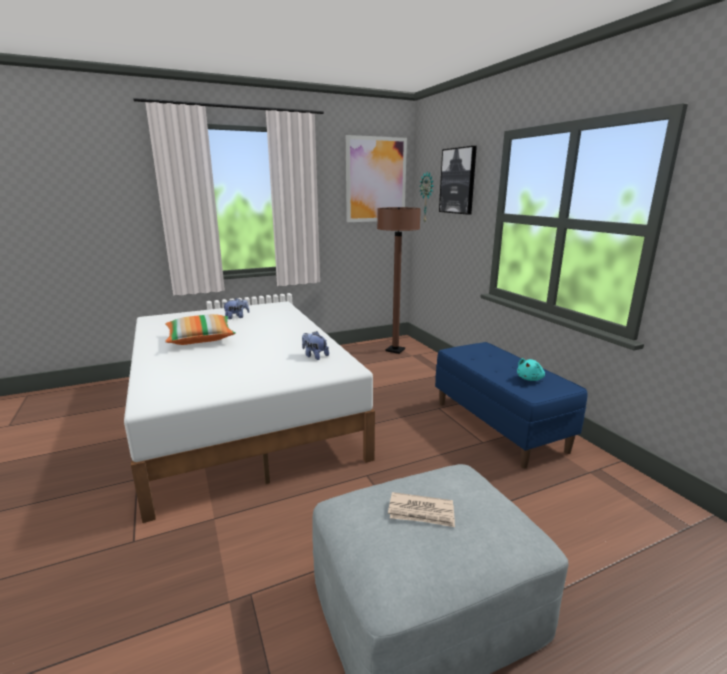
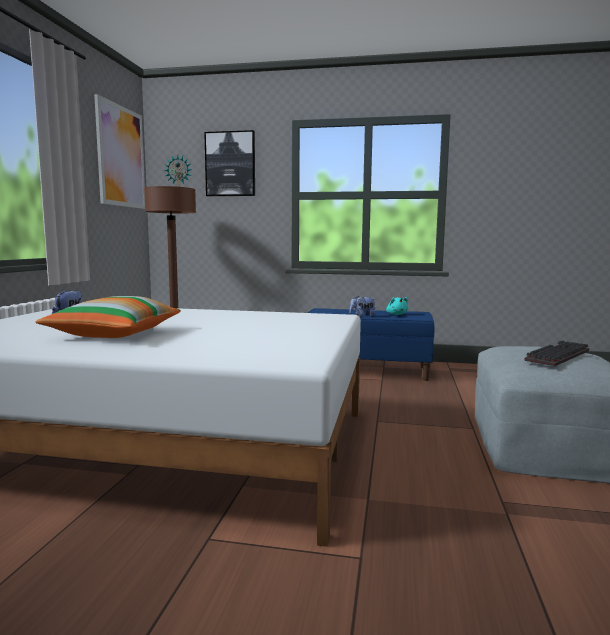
camera: 55 degrees left, 10 degrees down
(314, 356) = (287, 317): plush toy -> plush toy (362, 316)
(421, 512) = (556, 355): newspaper -> keyboard

